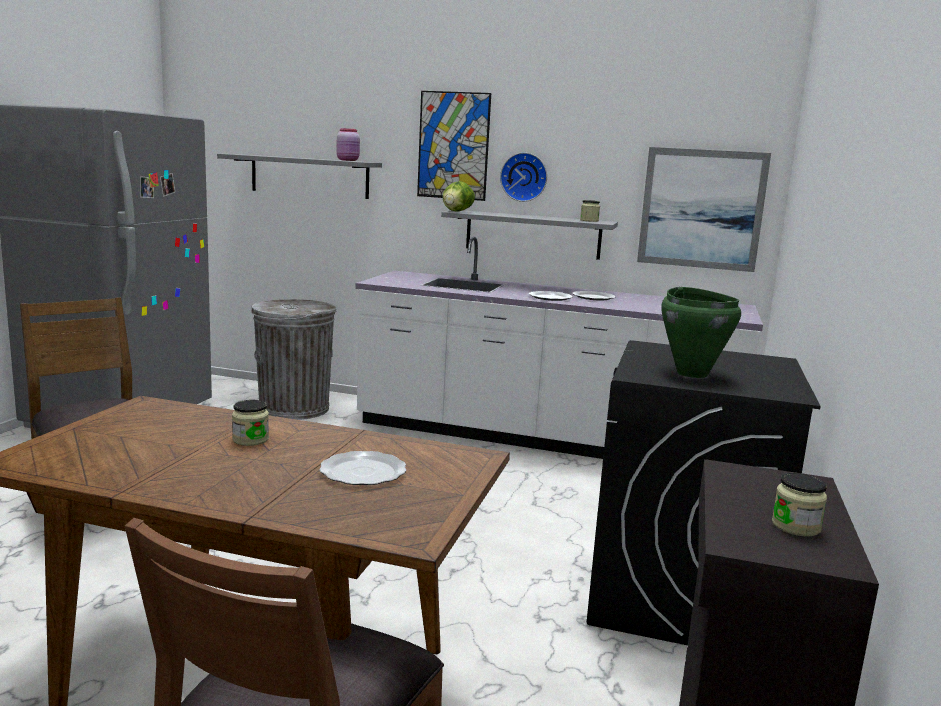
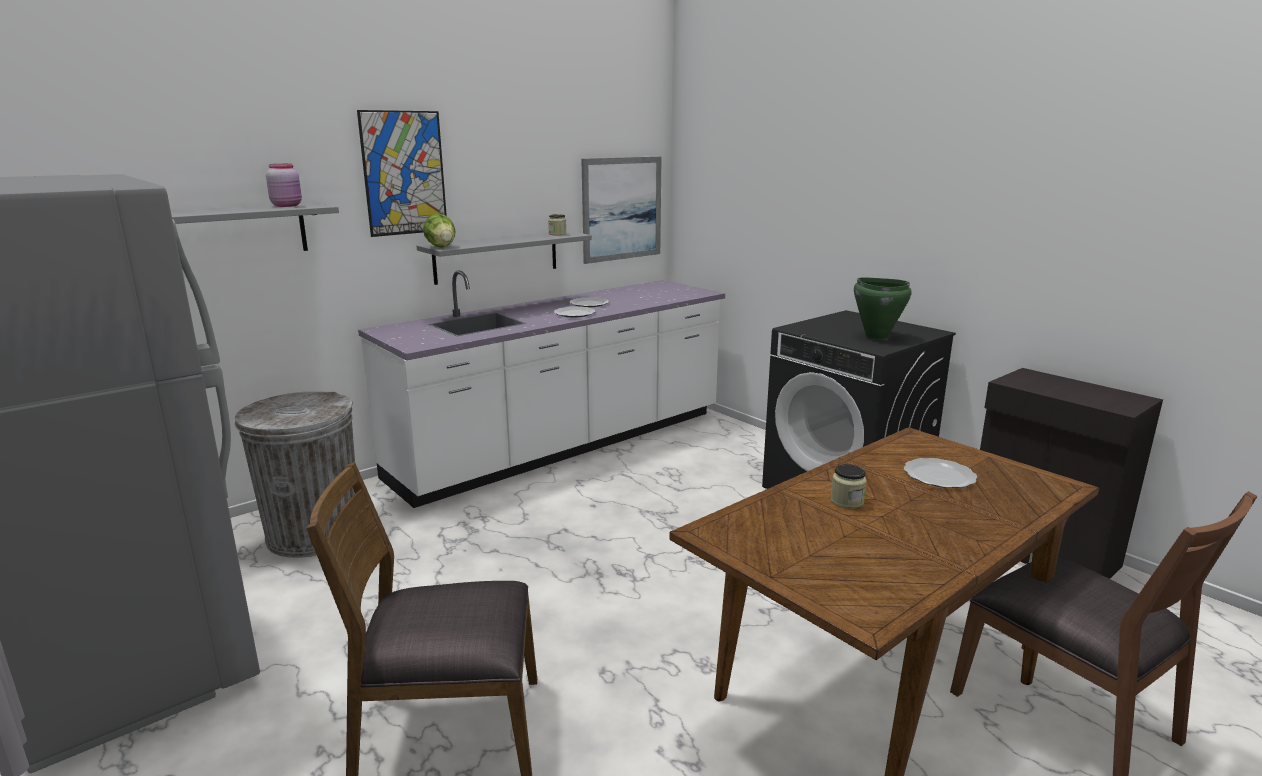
camera: 55 degrees left, 5 degrees up
(524, 177) = (481, 199): wall clock -> none
(796, 526) = (1095, 392): jar -> none

